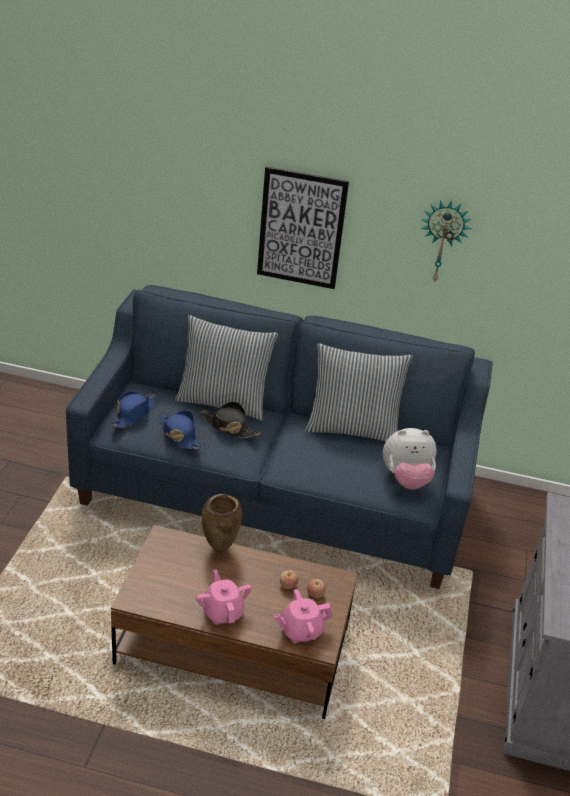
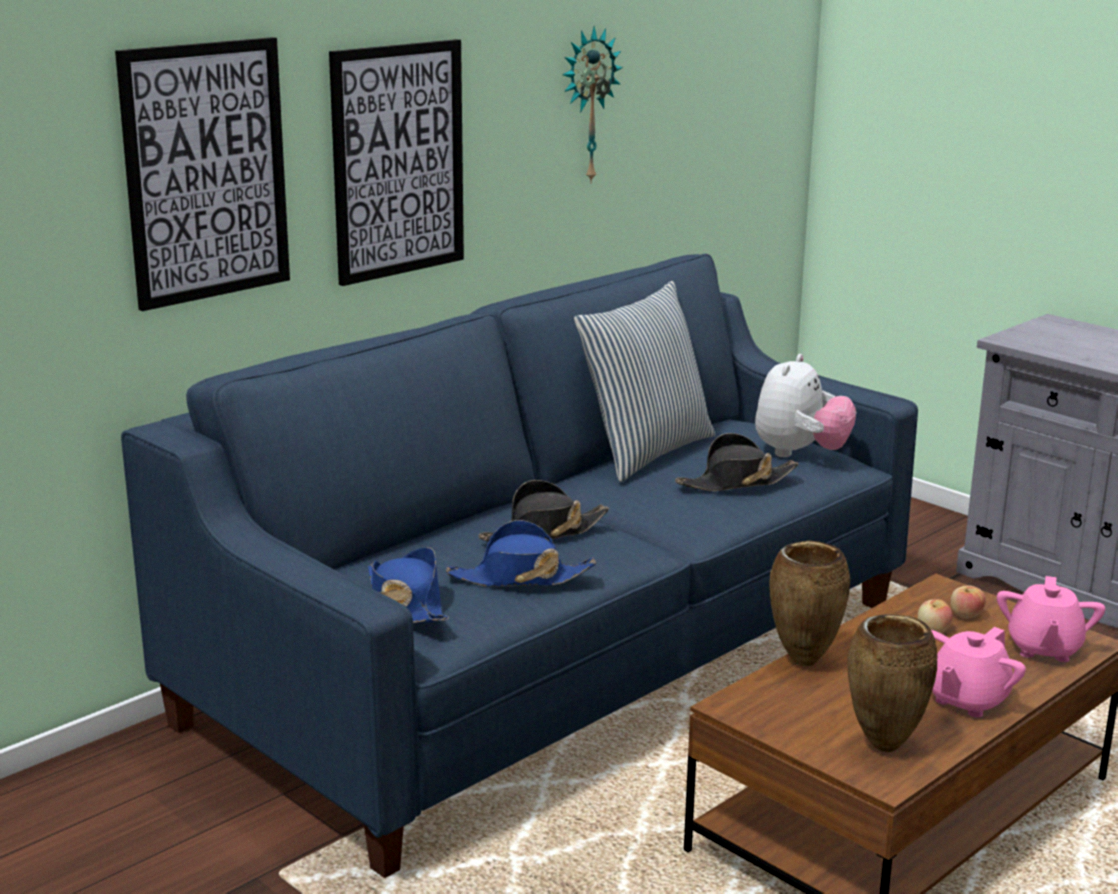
camera: 55 degrees left, 15 degrees down
(159, 592) = (882, 745): none -> brown vase
(192, 200) = (206, 172): none -> picture
(222, 612) = (967, 700): pink teapot -> pink teapot turned 60 degrees counterclockwise
(223, 402) = (460, 523): pillow -> none
(341, 467) = (736, 482): none -> black hat

